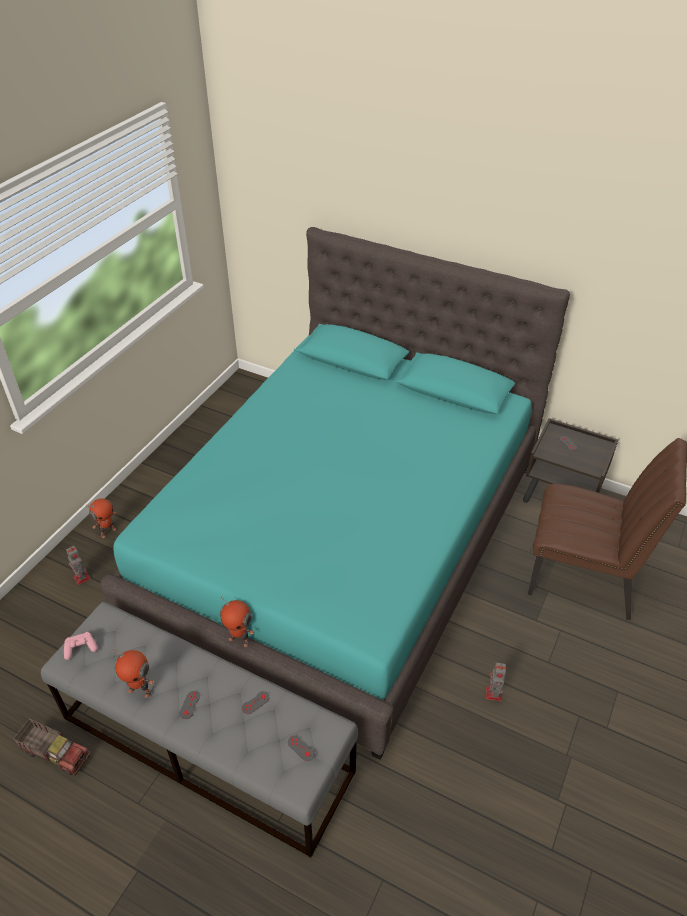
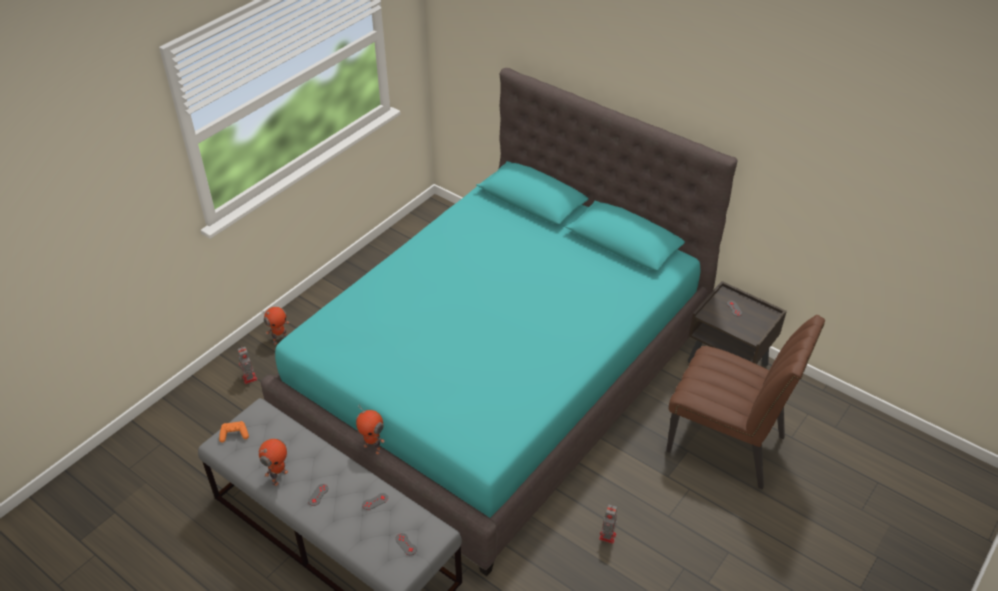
camera: 10 degrees right, 0 degrees up
(56, 753) = (203, 525): toy truck -> none
(81, 648) = (234, 435): pink game controller -> orange game controller
(140, 690) = (279, 477): toy robot -> toy robot turned 90 degrees counterclockwise

